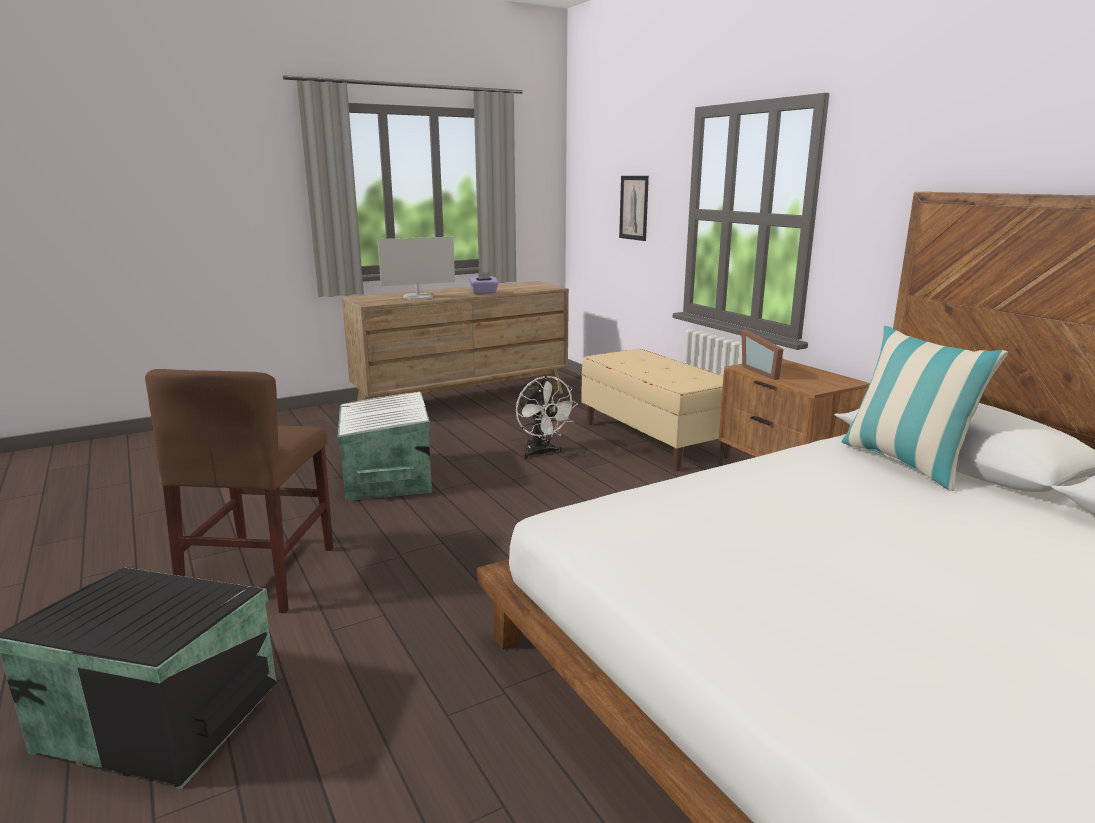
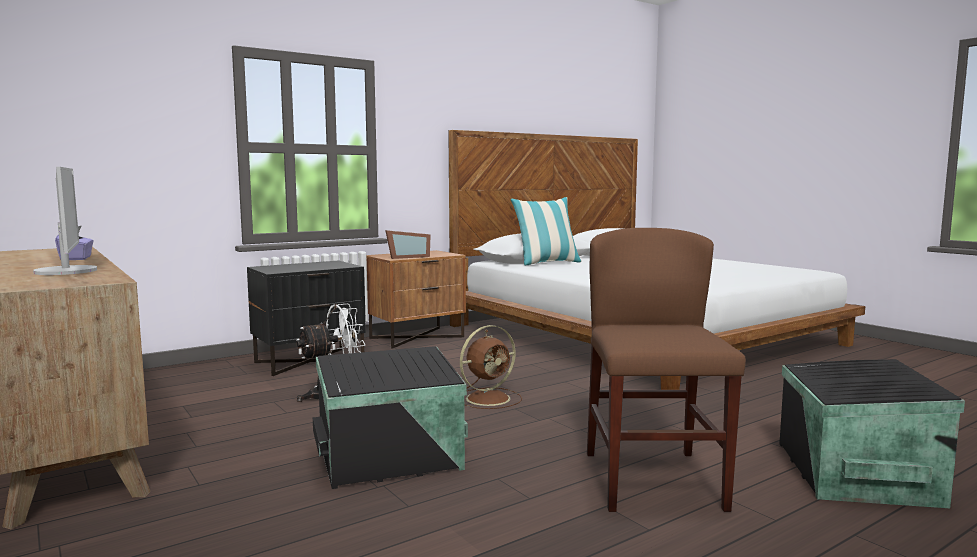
camera: 95 degrees left, 10 degrees down
(261, 575) = (652, 480): brown chair -> brown chair turned 90 degrees counterclockwise
(385, 477) = (391, 457): white storage box -> black storage box
(514, 517) = (489, 398): none -> brown fan
(634, 207) = (134, 141): picture -> none
(654, 439) = (309, 361): beige bench -> black nightstand

